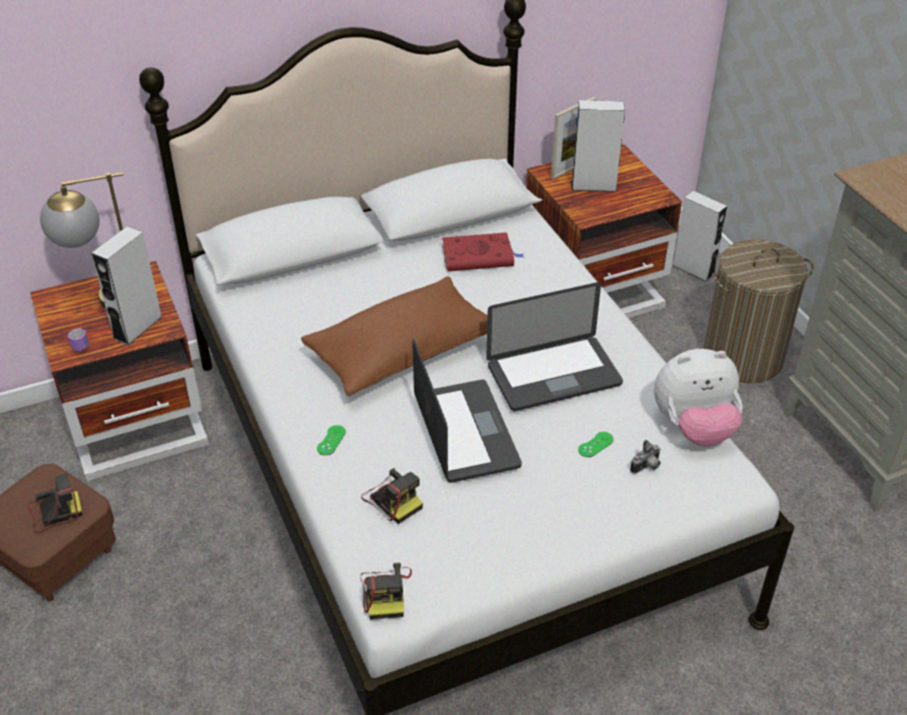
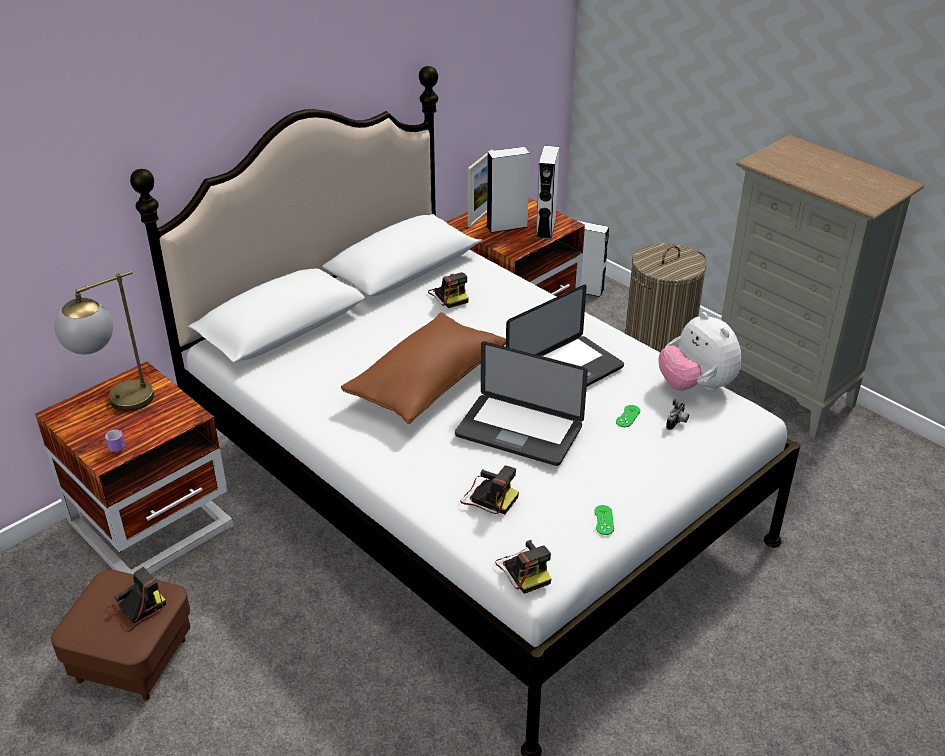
camera: 20 degrees left, 5 degrees down
(137, 327) = (162, 419): grey speaker -> grey speaker (545, 228)
(331, 440) = (406, 465): green game controller -> green game controller (604, 520)
(466, 432) = (519, 431): laptop -> laptop turned 150 degrees clockwise
(480, 256) = (449, 295): red book -> camera
(694, 428) = (696, 386): plush toy -> plush toy turned 90 degrees clockwise

